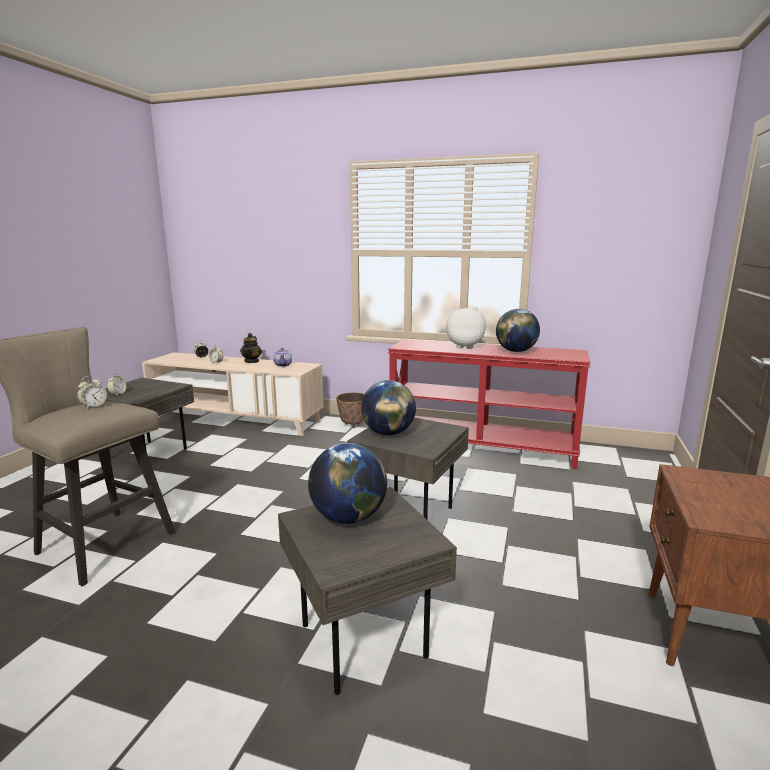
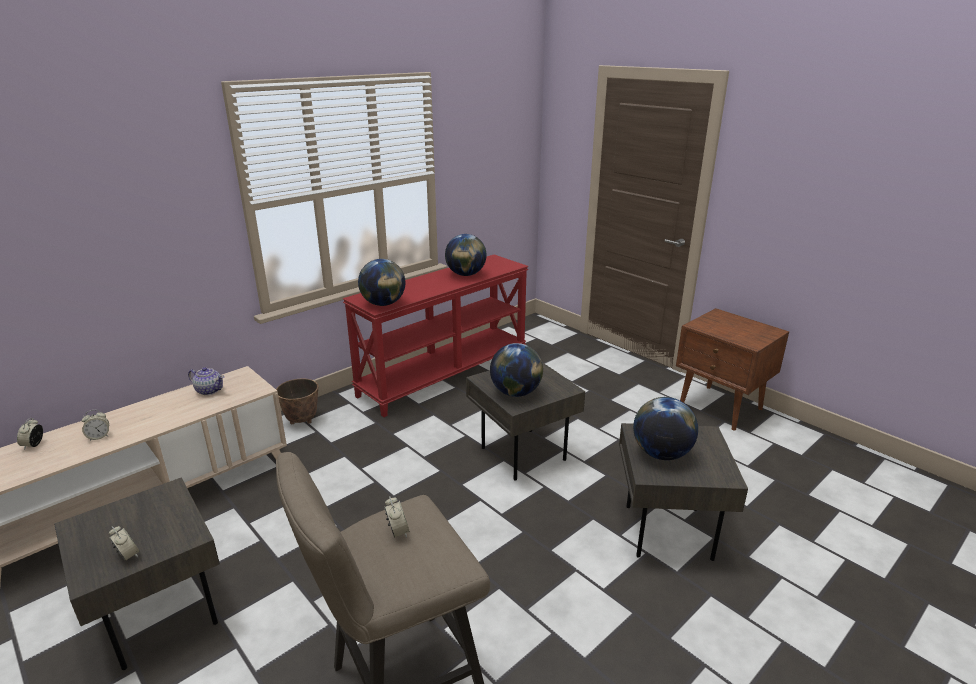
camera: 60 degrees left, 10 degrees up
(252, 361) = (147, 408): teapot -> none
(410, 346) = (383, 304): none -> globe
(464, 346) = (420, 285): plush toy -> none

